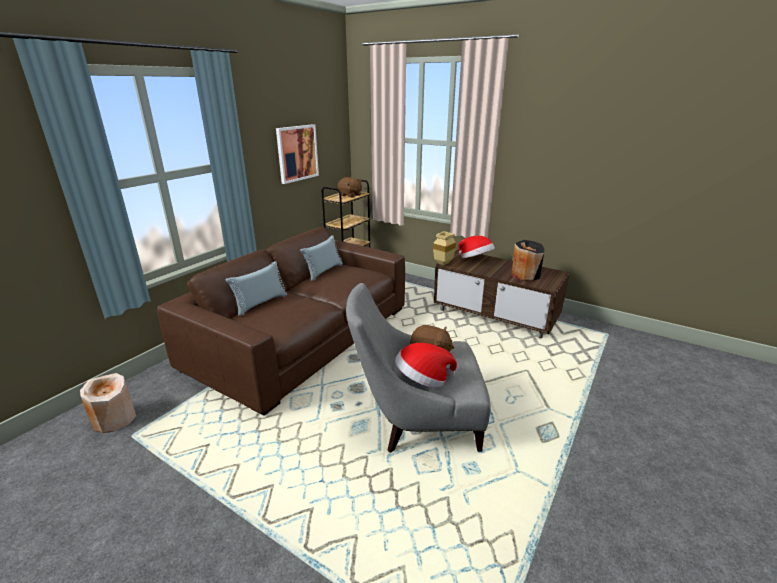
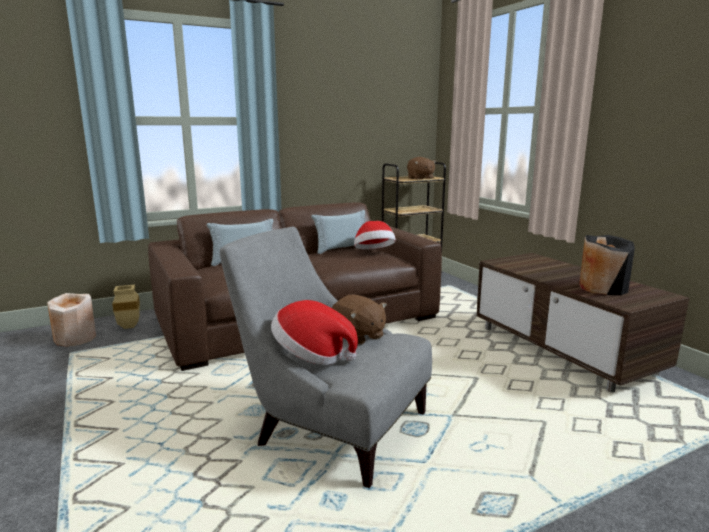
camera: 30 degrees right, 10 degrees down
(297, 153) = (356, 121): picture -> none
(443, 263) = (492, 261): beige vase -> beige vase (131, 326)
(475, 260) = (544, 264): hat -> hat (374, 253)

